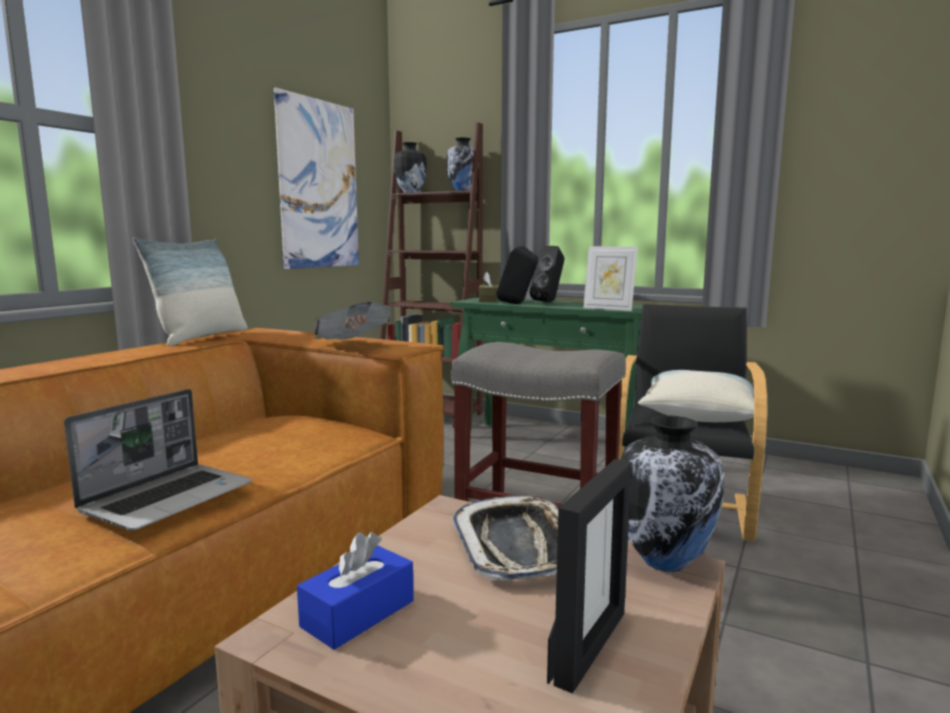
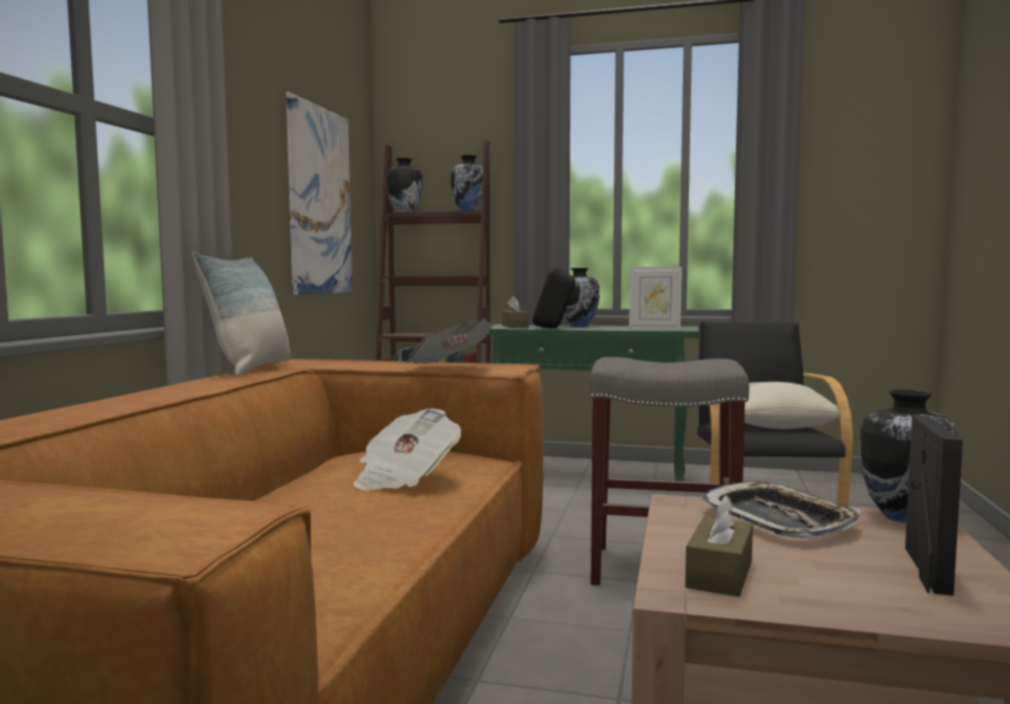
camera: 15 degrees left, 5 degrees down
(169, 498) = (378, 521): laptop -> none
(260, 450) = (405, 478): none -> newspaper
(358, 613) = (719, 574): blue tissue box -> brown tissue box
(549, 302) = (579, 326): black speaker -> vase

